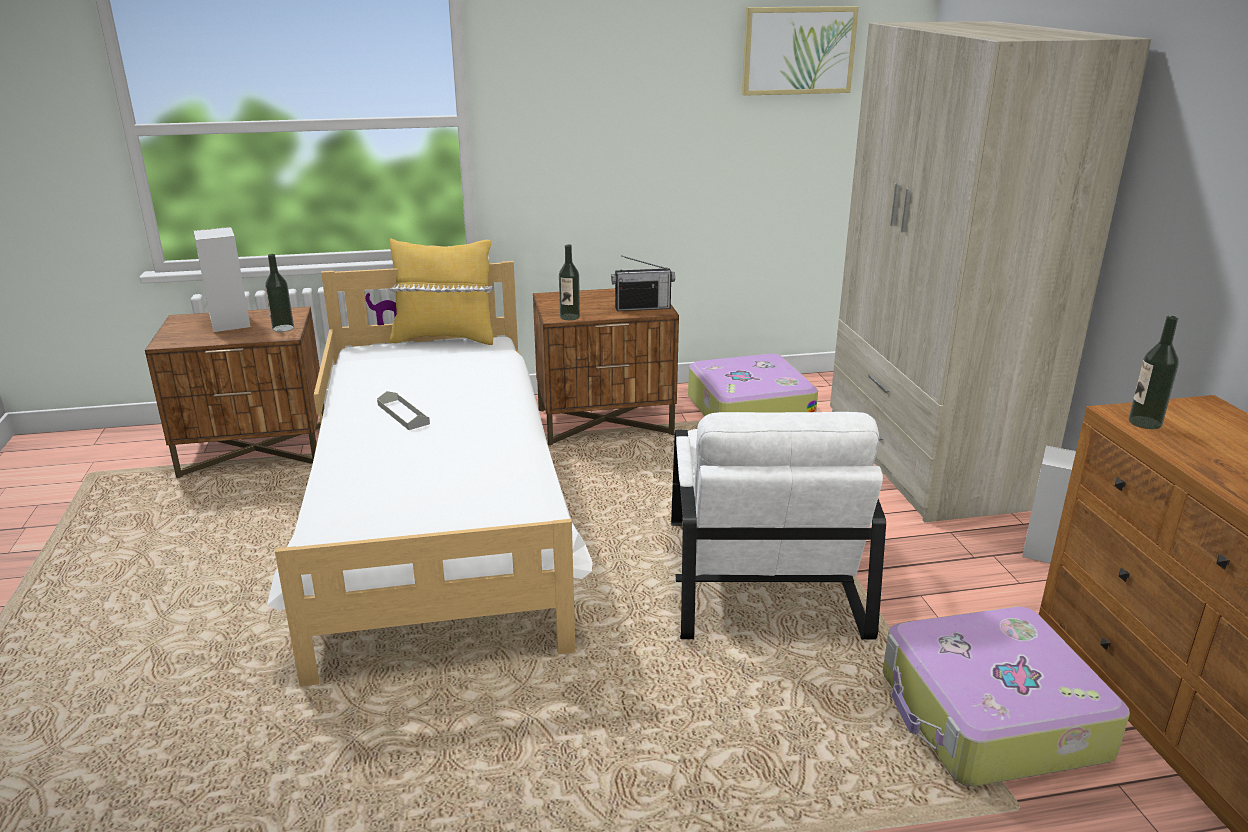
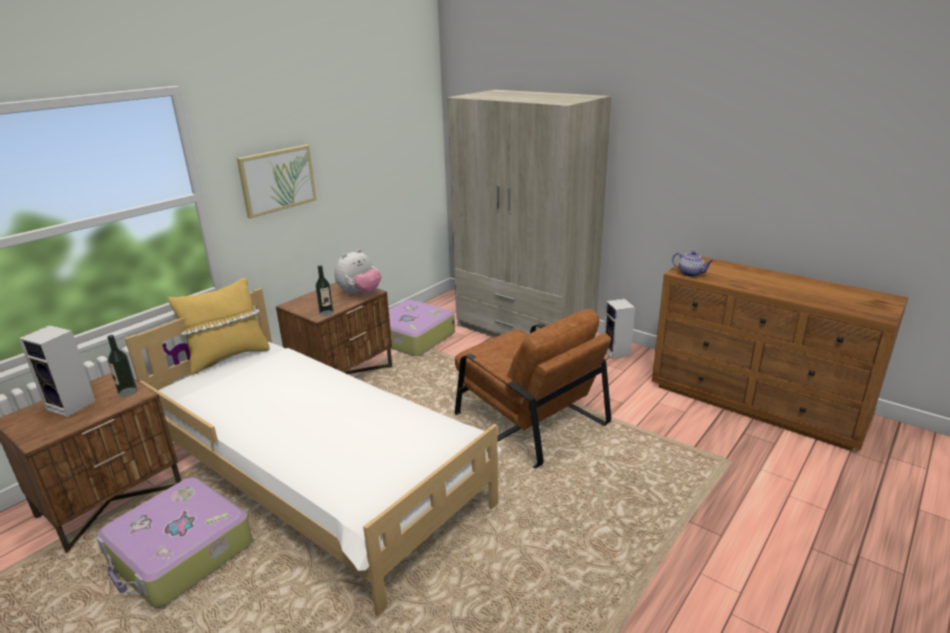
camera: 40 degrees left, 0 degrees up
(403, 414) = (285, 414): grey tray -> none
(642, 307) = (359, 293): radio -> plush toy
(761, 575) = (528, 418): white armchair -> brown armchair
(798, 50) = (384, 116): picture -> picture (277, 180)
(990, 717) = (681, 431): suitcase -> suitcase (180, 553)
(1145, 422) = (691, 273): bottle -> teapot

